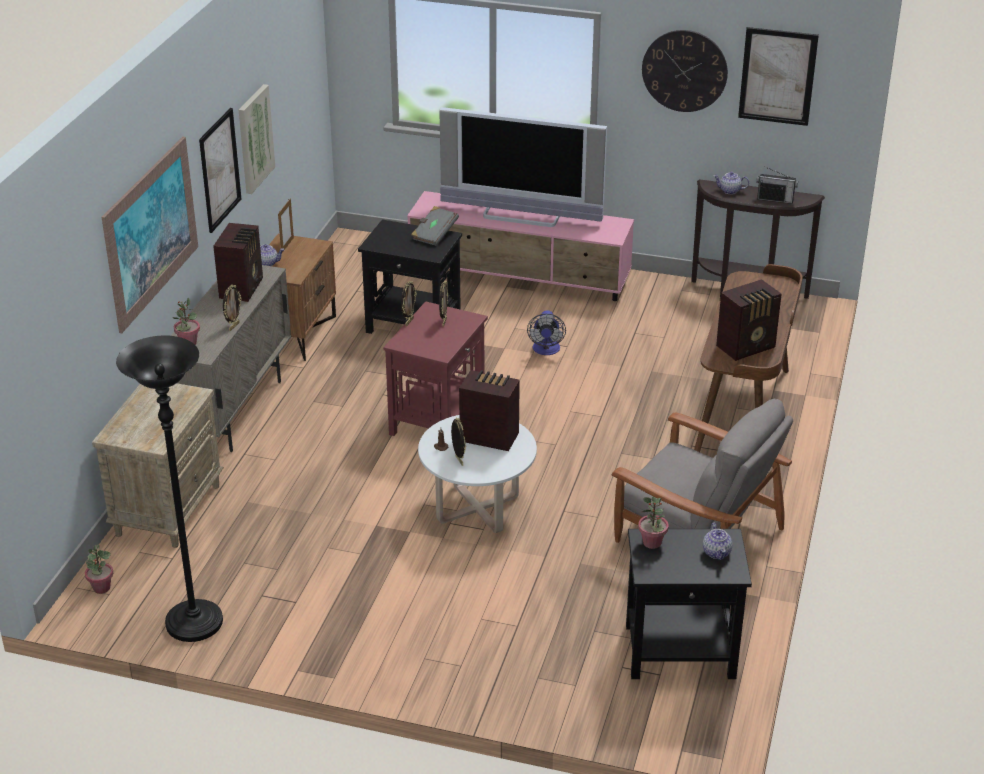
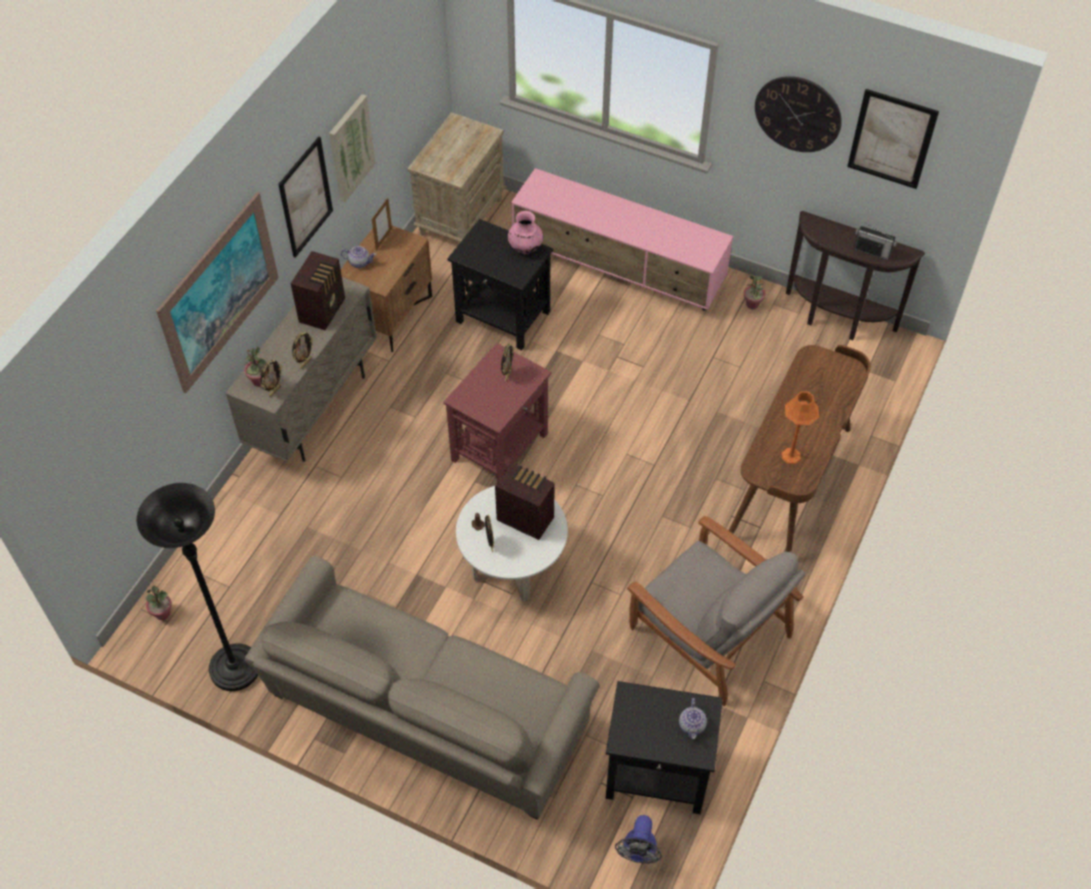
camera: 10 degrees right, 20 degrees up
(168, 509) = (235, 526): beige nightstand -> beige nightstand (461, 216)
(409, 321) = (474, 370): picture frame -> picture frame (274, 391)
(415, 639) = (423, 718): none -> beige sofa
(434, 234) = (525, 247): grey book -> pink vase
(522, 215) = (623, 217): television -> none
(546, 350) = (622, 369): fan -> fan (638, 852)
(652, 543) = (635, 703): potted plant -> potted plant (752, 304)
(730, 191) = (829, 233): teapot -> none
(747, 347) = (791, 456): radio -> orange table lamp

